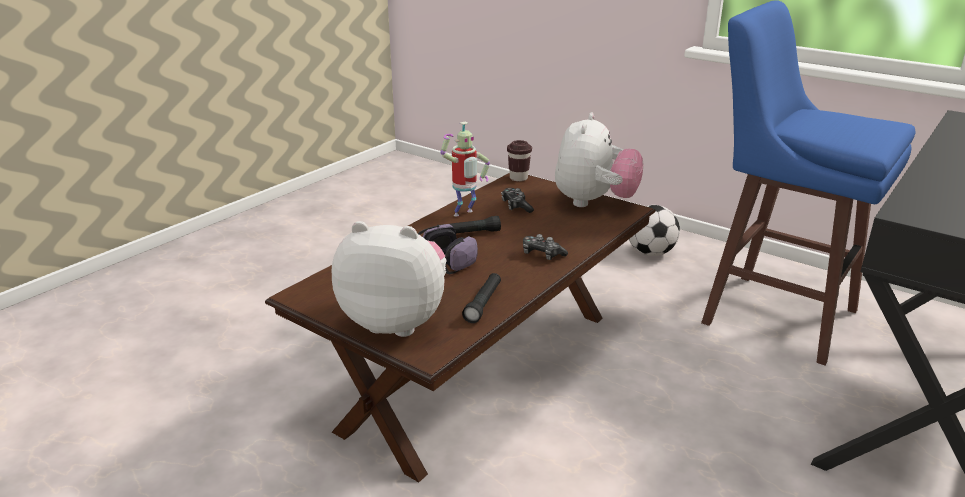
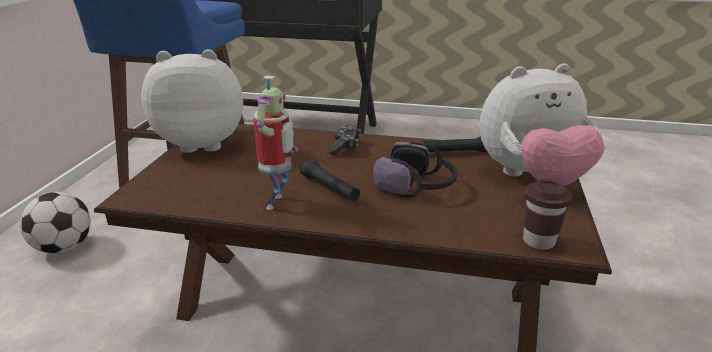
camera: 115 degrees left, 0 degrees up
(396, 321) = (531, 178): plush toy -> plush toy turned 90 degrees counterclockwise
(464, 214) = (278, 203): toy robot -> toy robot turned 75 degrees clockwise
(516, 206) = (234, 178): game controller -> none
(518, 178) = (133, 195): brown cup -> brown cup (538, 241)

